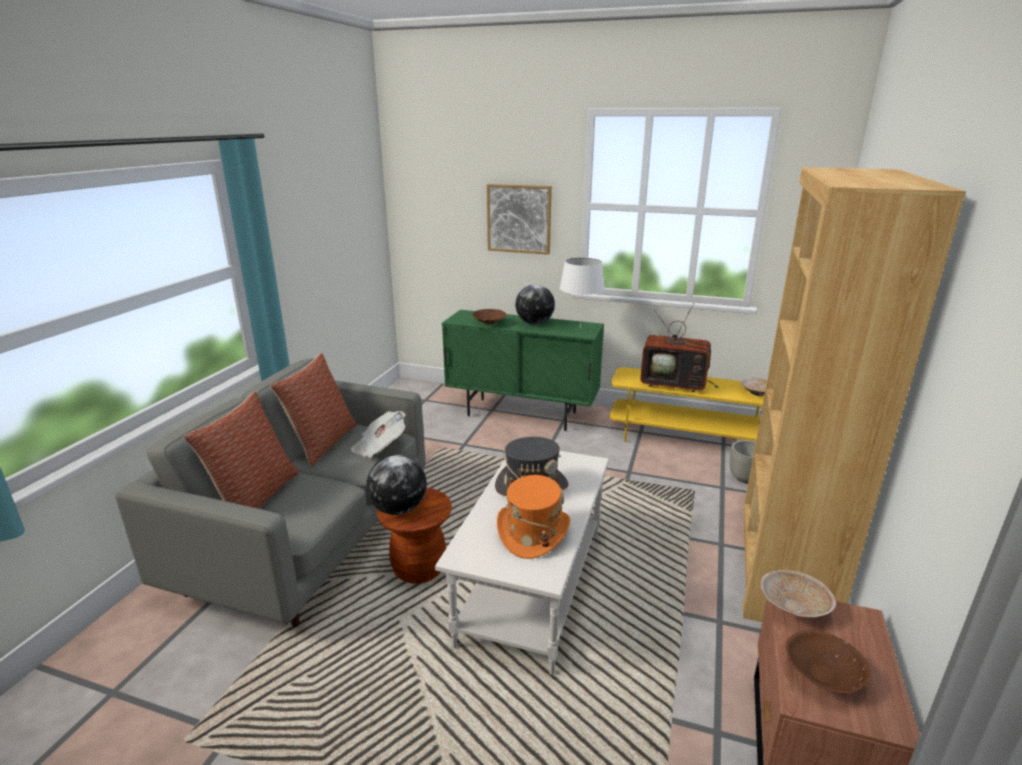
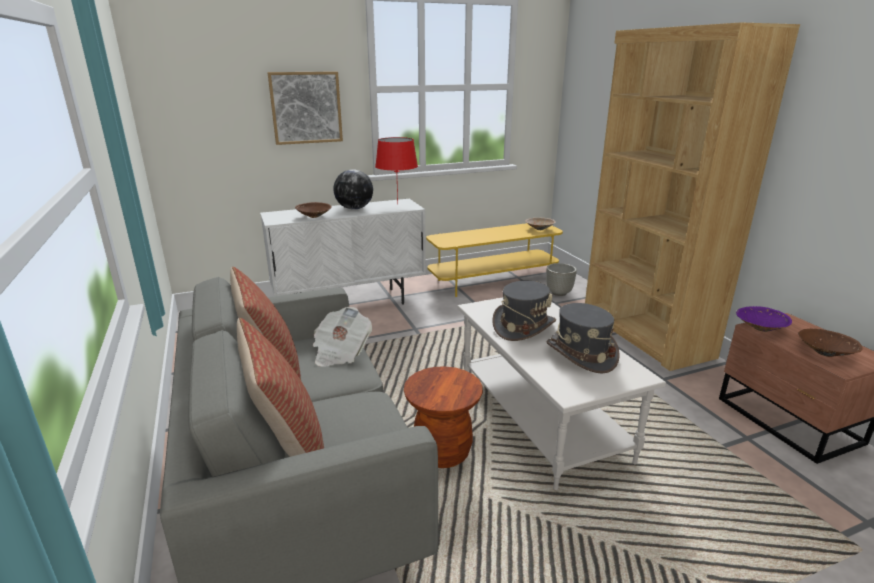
camera: 40 degrees left, 0 degrees up
(399, 509) = (433, 394): globe -> none
(522, 414) = (350, 304): green cabinet -> white cabinet
(533, 532) = (581, 354): orange hat -> grey hat
(580, 327) = (397, 204): white table lamp -> red table lamp
(675, 383) = (482, 236): television -> none
(792, 606) = (759, 328): beige bowl -> purple bowl

